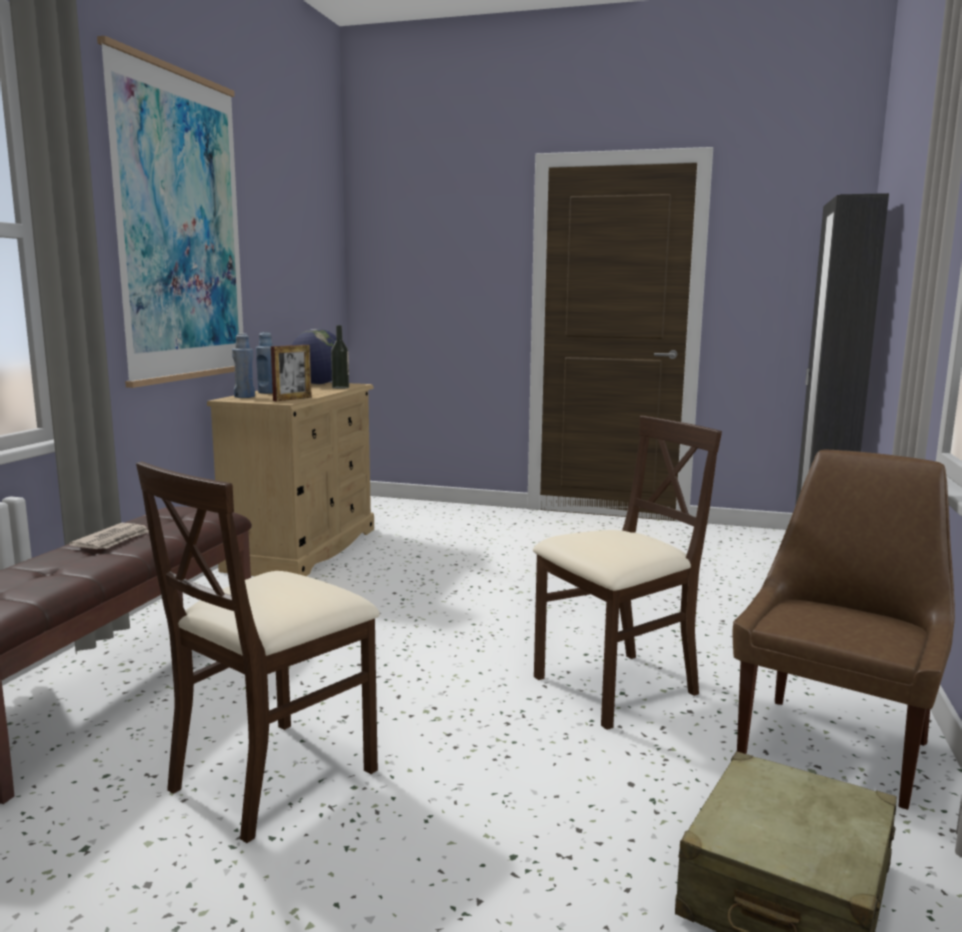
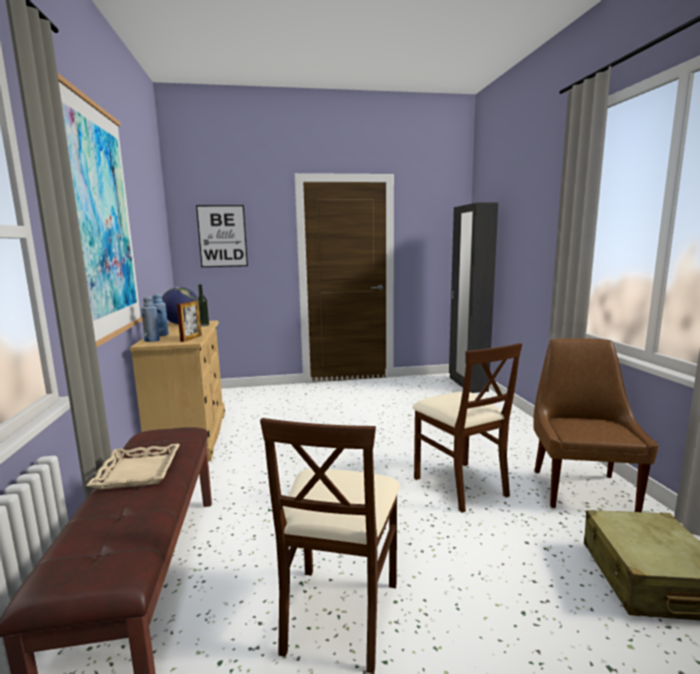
camera: 25 degrees left, 0 degrees up
(113, 540) = (137, 471): newspaper -> beige tray
(418, 258) = (222, 236): none -> picture
(615, 687) = (460, 485): beige chair -> beige chair turned 120 degrees clockwise

